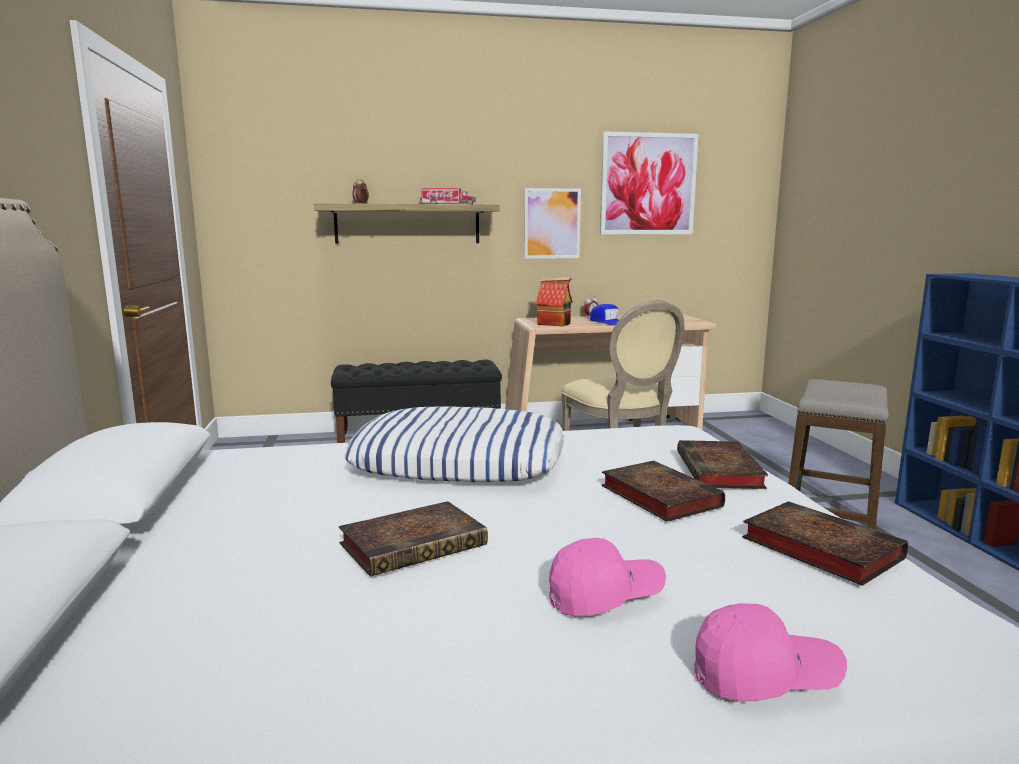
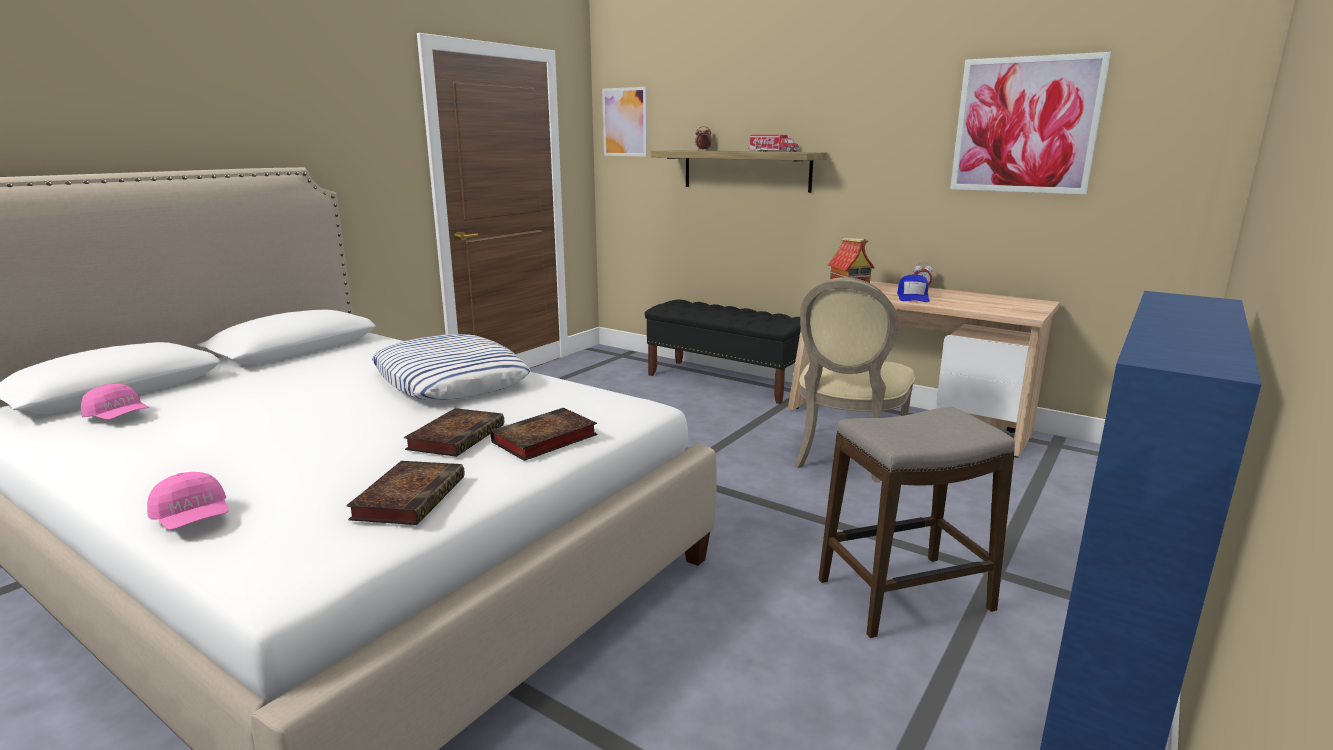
camera: 45 degrees right, 5 degrees up
(416, 544) = (294, 411): book -> none
(552, 223) = (892, 174): picture -> picture (625, 122)
(605, 596) = (264, 463): pink cap -> pink cap (118, 417)

